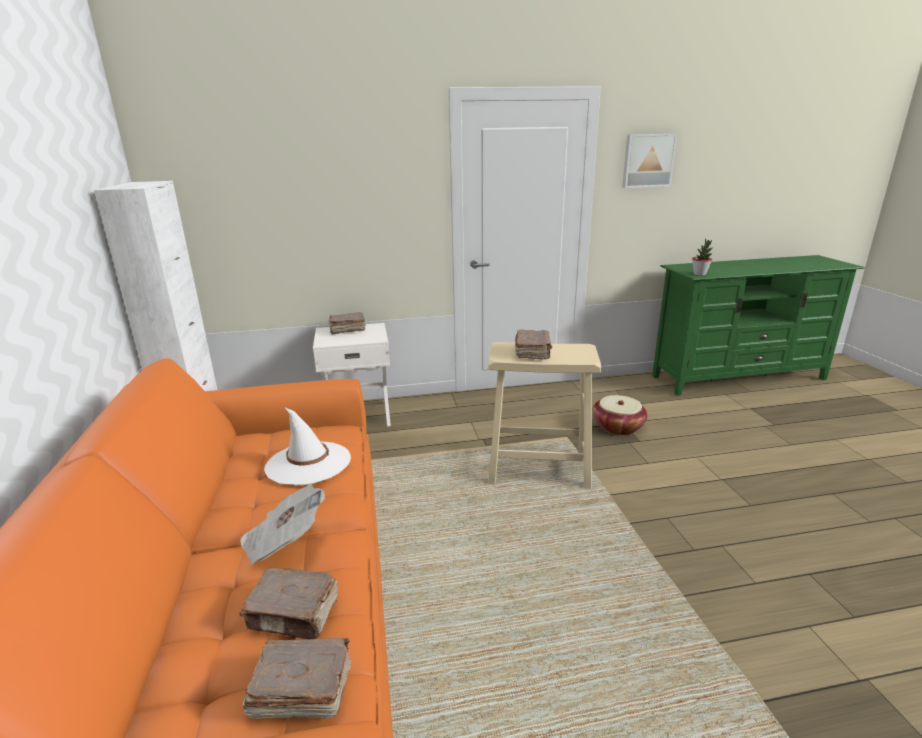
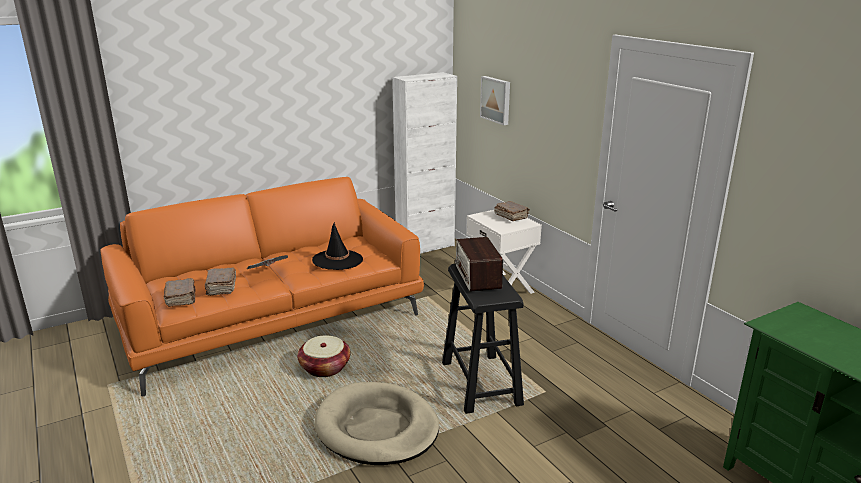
camera: 70 degrees right, 0 degrees up
(308, 463) = (337, 260): white hat -> black hat
(533, 352) = (478, 277): brown book -> radio
(539, 468) = (481, 383): beige stool -> black stool
(604, 559) = (377, 428): none -> beige dog bed
(618, 426) = (595, 422): basket -> basket (325, 367)
(647, 160) = (803, 156): picture -> picture (496, 100)
(699, 274) = (775, 326): potted plant -> none

